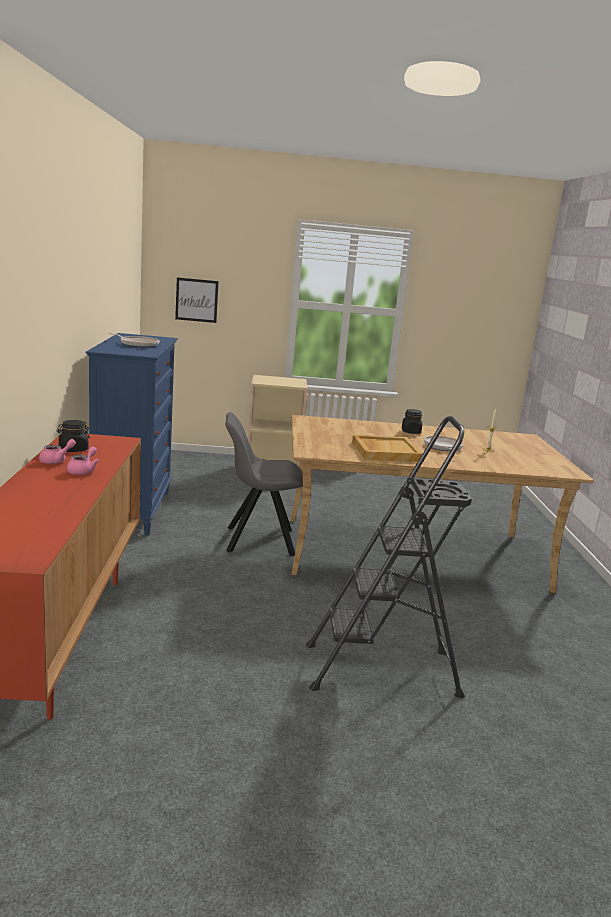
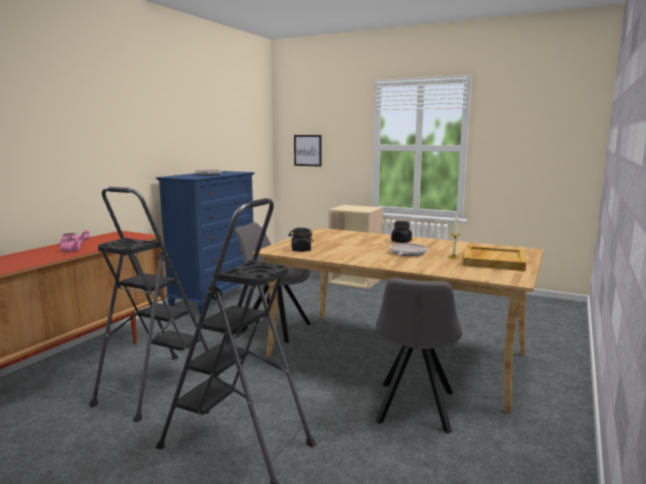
camera: 30 degrees right, 5 degrees down
(73, 449) = (100, 239): black jar -> black jar (301, 250)
(219, 629) = (157, 386): none -> step ladder
(385, 451) = (341, 253): beige tray -> beige tray (493, 261)
(483, 601) = (415, 407): none -> grey chair

